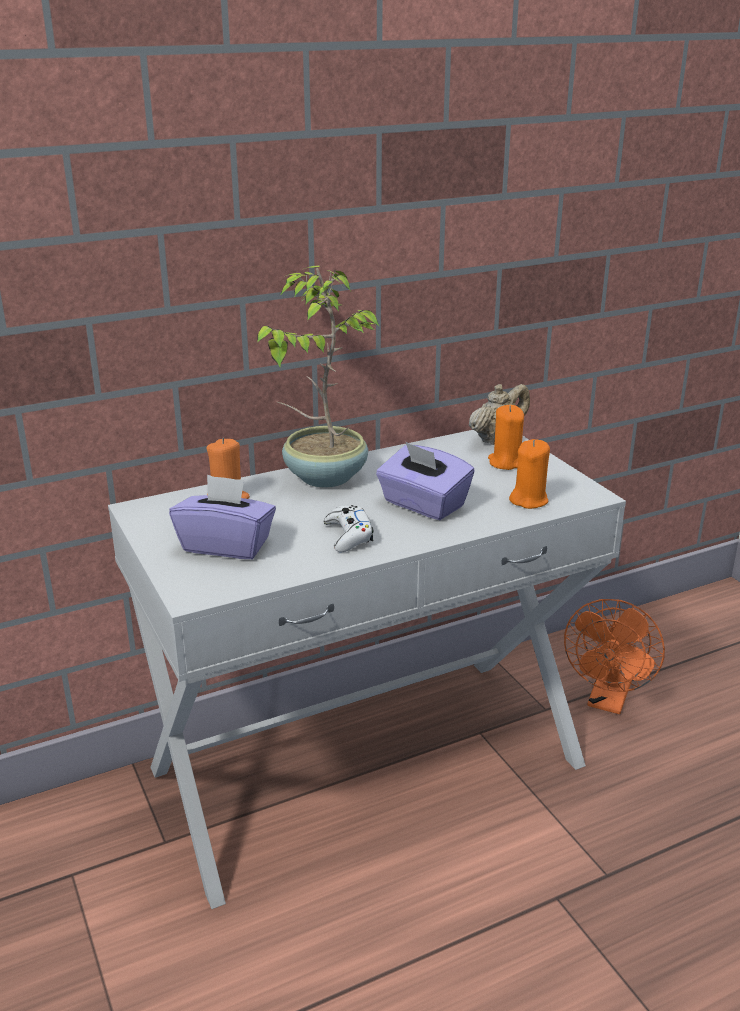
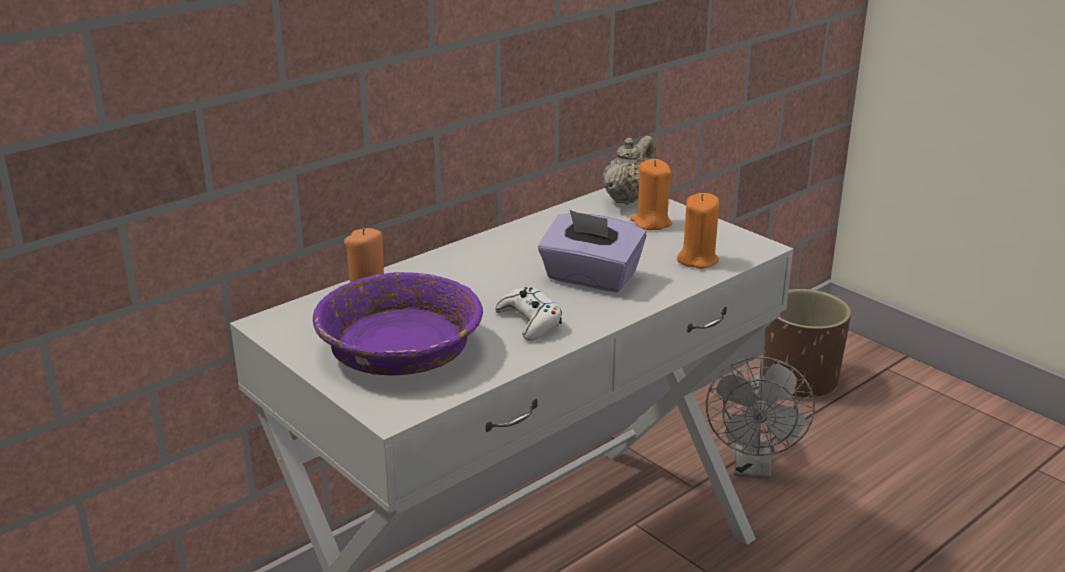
camera: 15 degrees left, 0 degrees up
(226, 545) = (399, 350): purple tissue box -> purple bowl
(323, 476) = (464, 260): potted plant -> none
(608, 701) = (753, 467): orange fan -> grey fan
(683, 628) = (799, 380): none -> brown planter

